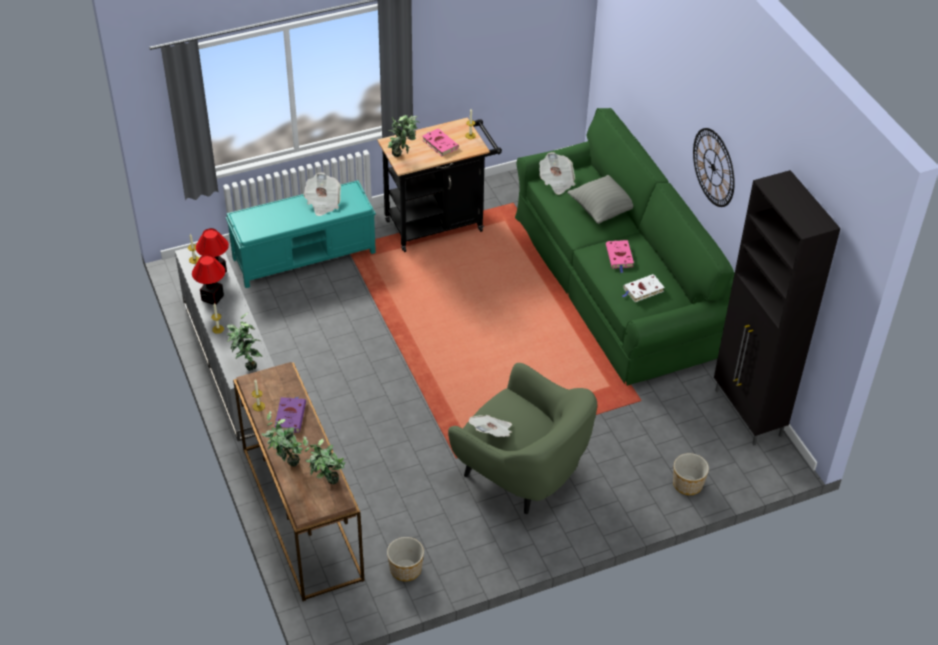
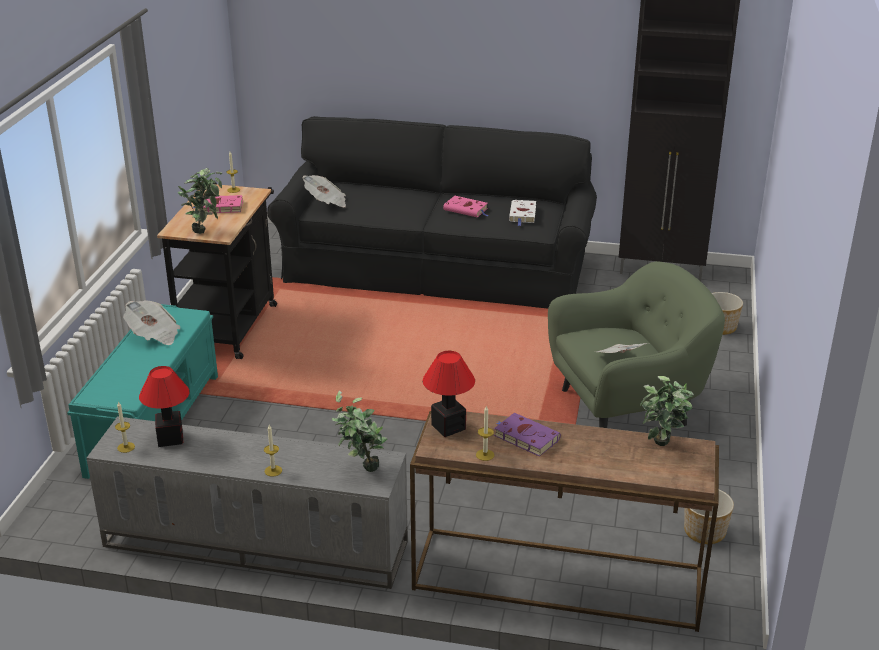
camera: 55 degrees left, 15 degrees down
(212, 298) = (212, 456): table lamp -> table lamp (448, 427)
(285, 463) = (603, 467): potted plant -> none
(602, 210) = (394, 196): grey pillow -> none
(615, 283) = (436, 268): green sofa -> black sofa
(713, 167) = (506, 66): wall clock -> none

